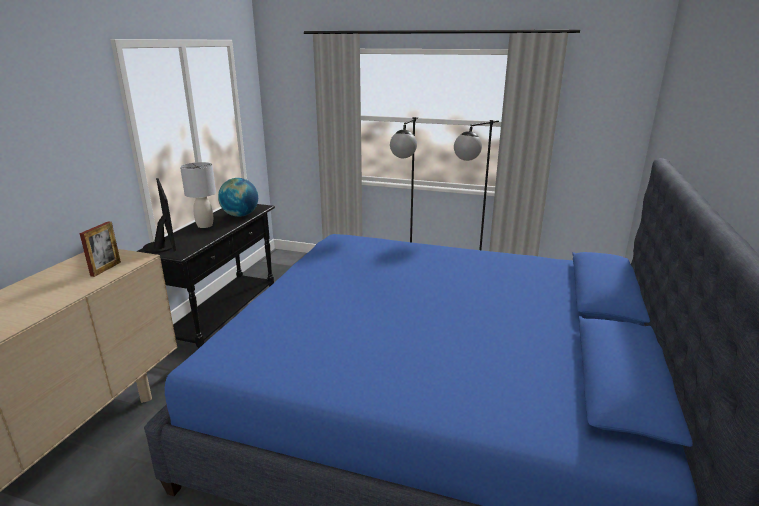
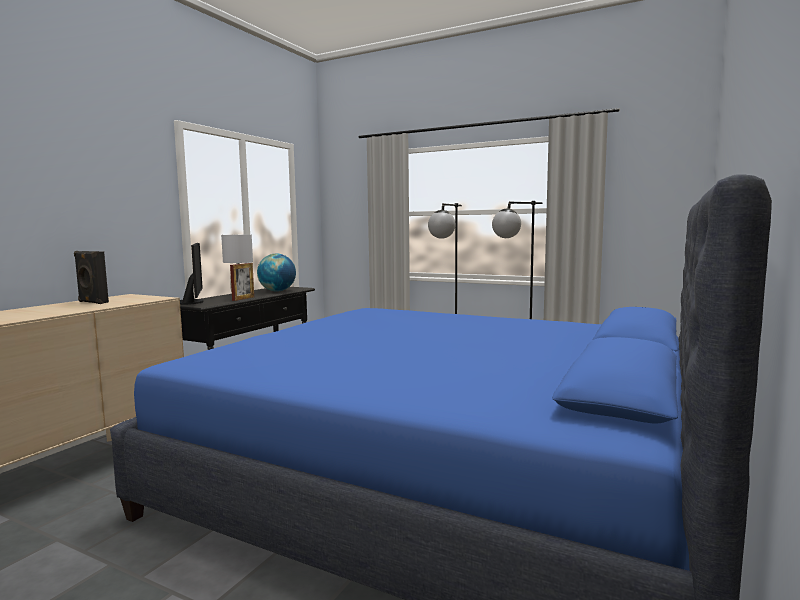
camera: 10 degrees right, 15 degrees down
(70, 272) = (92, 302): none -> black speaker
(106, 269) = (125, 301): picture frame -> picture frame (243, 298)

